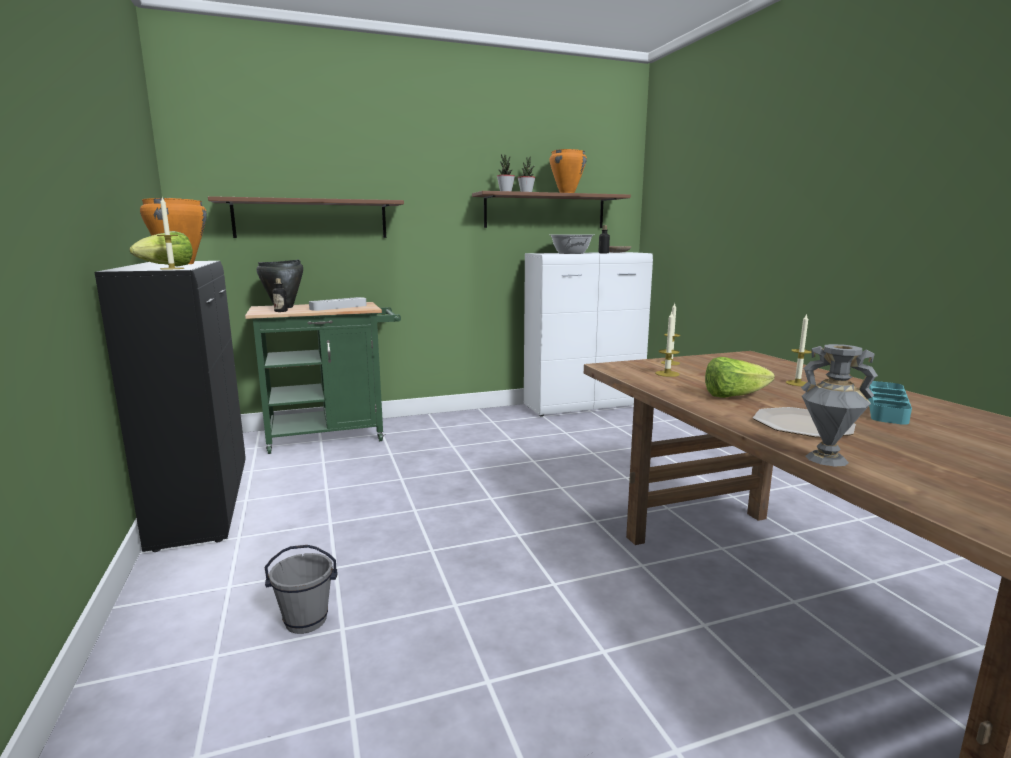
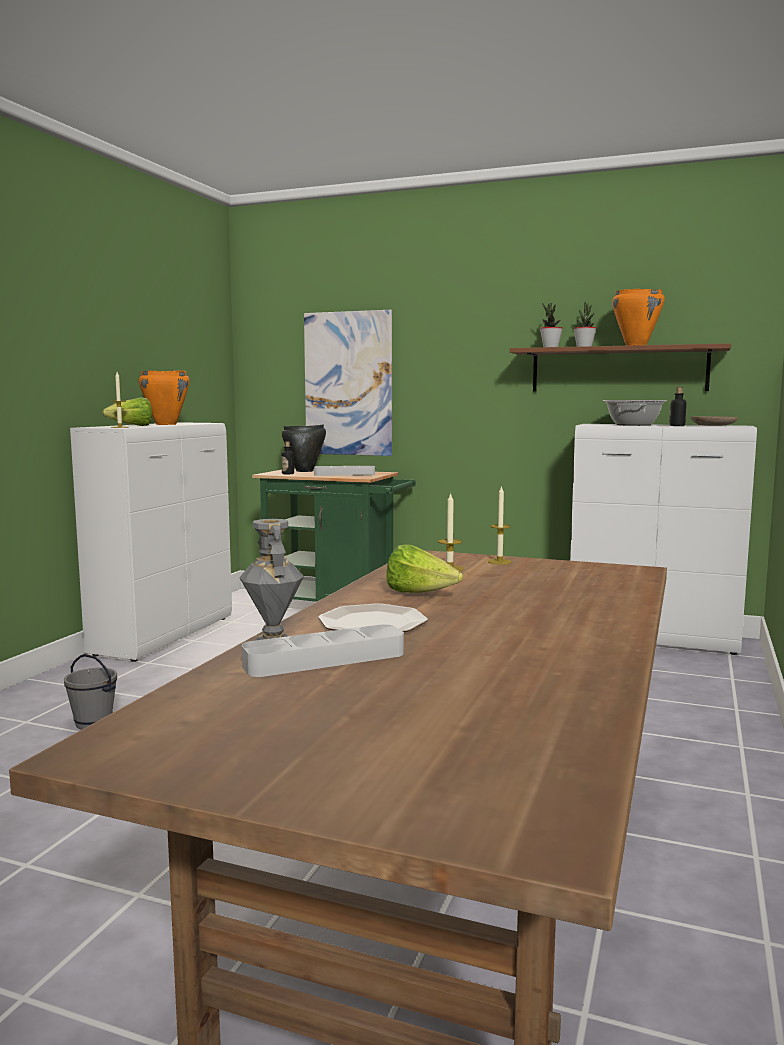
camera: 40 degrees right, 5 degrees down
(203, 504) = (165, 635): black cabinet -> white cabinet
(311, 219) = (348, 384): brown shelf -> picture
(797, 383) = (547, 599): candle -> none
(886, 408) = (531, 634): turquoise tray -> none
(902, 461) = (325, 659): none -> grey tray

